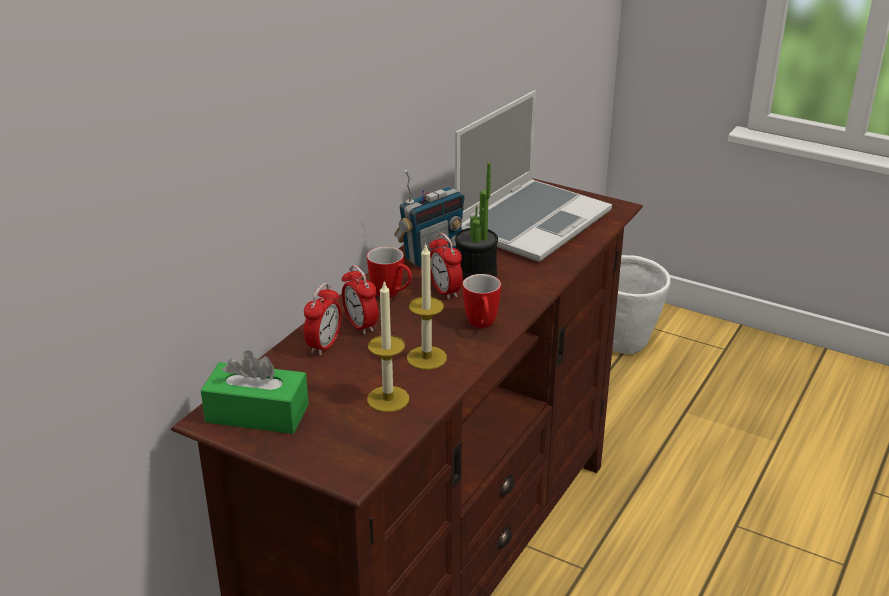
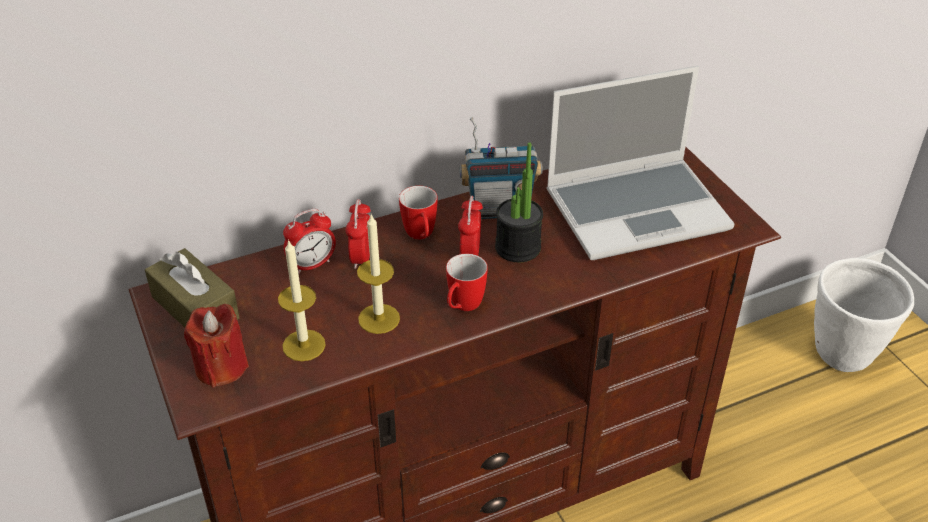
camera: 35 degrees right, 10 degrees up
(257, 413) = (195, 307): green tissue box -> brown tissue box
(336, 442) = (221, 367): none -> red candle

